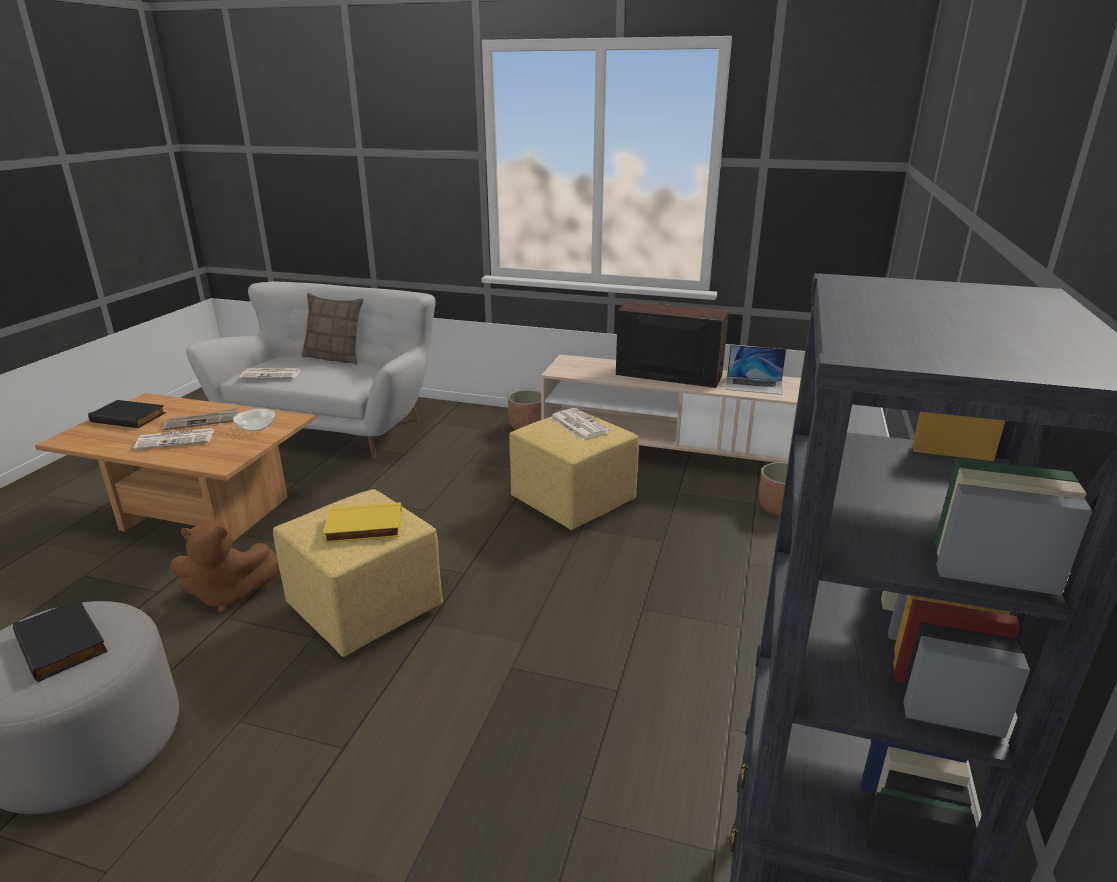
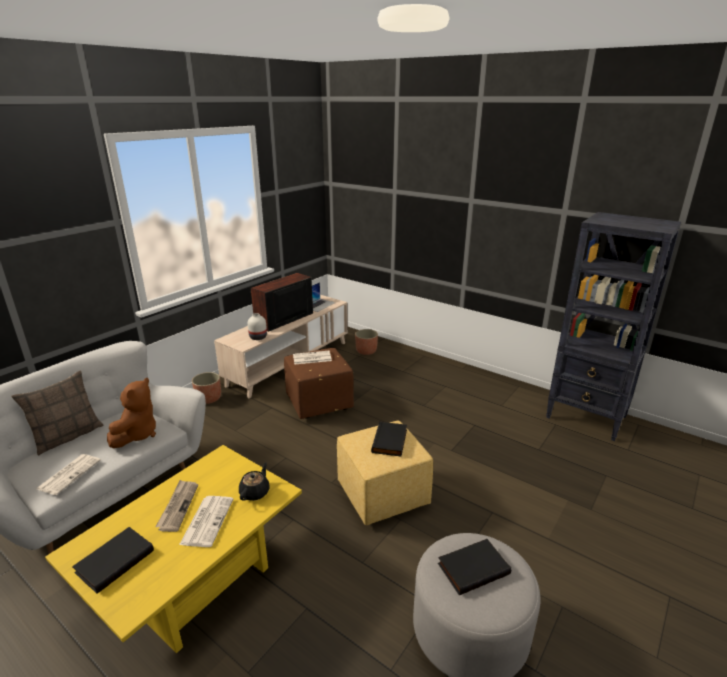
camera: 70 degrees left, 0 degrees up
(201, 515) = (197, 585): brown coffee table -> yellow coffee table
(221, 451) = (255, 492): none -> black teapot
(229, 595) = (334, 561): brown plush toy -> brown plush toy (137, 434)
(256, 427) = (222, 474): bowl -> none
(363, 528) = (390, 441): yellow book -> black book
(571, 503) = (319, 403): yellow ottoman -> brown ottoman
(591, 373) = (258, 337): none -> white vase

